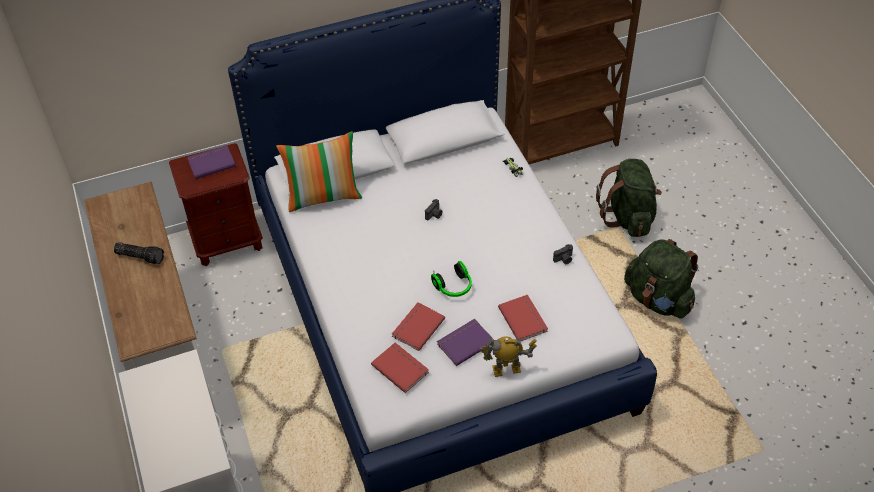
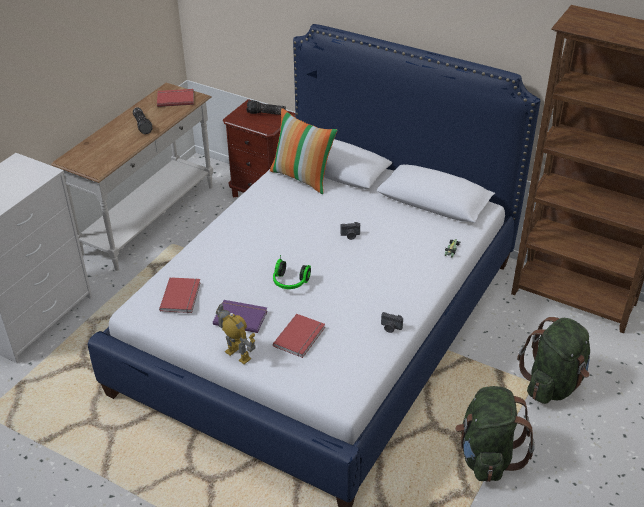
camera: 50 degrees right, 10 degrees down
(211, 162) = (265, 114): purple book -> flashlight
(417, 327) = (228, 284): red book -> red book (175, 99)

